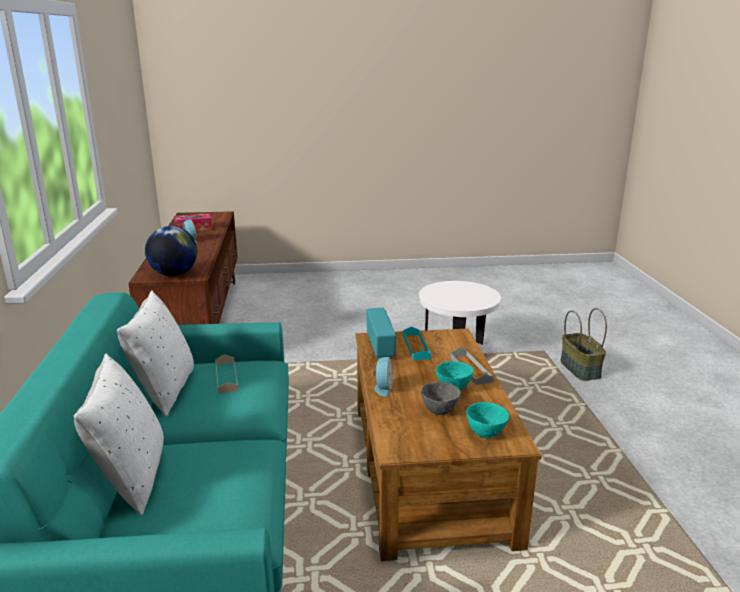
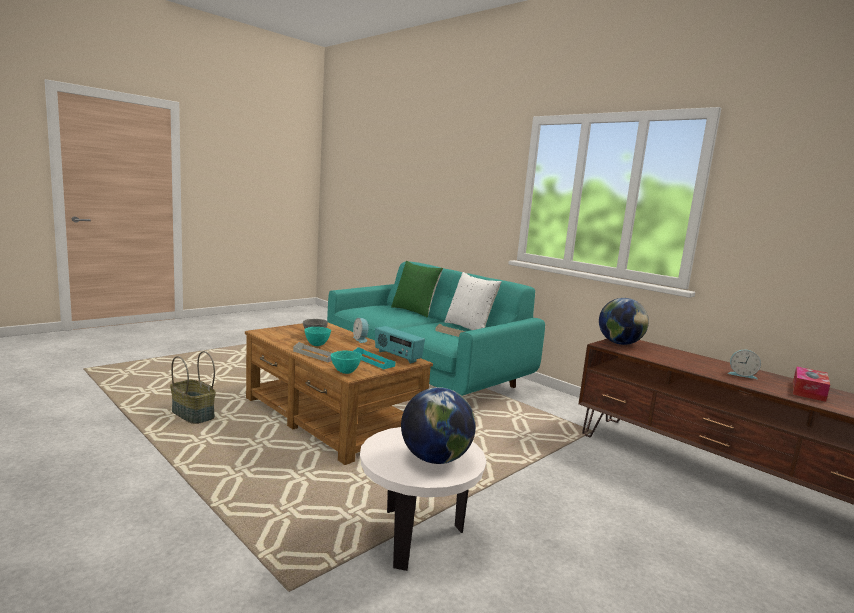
camera: 140 degrees right, 10 degrees down
(131, 478) = (414, 311): white pillow -> green pillow
(457, 290) = (435, 459): none -> globe
(485, 433) = (280, 332): turquoise bowl -> turquoise bowl (345, 372)
(581, 369) = (218, 571): basket -> basket (192, 415)

